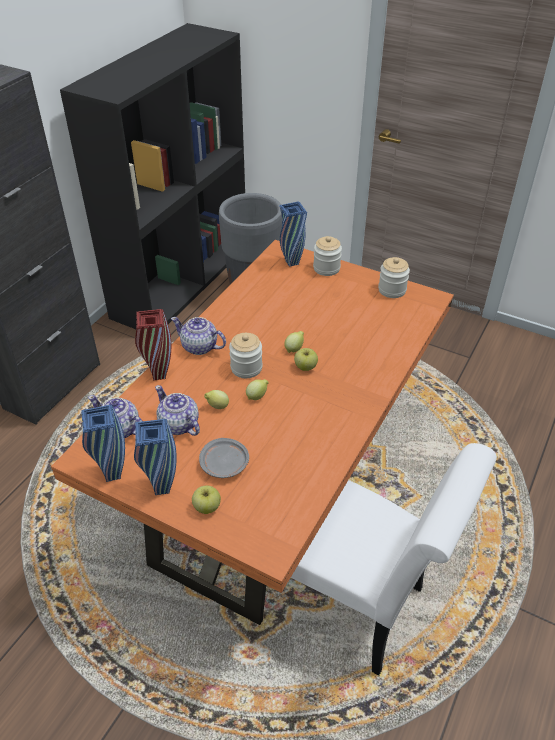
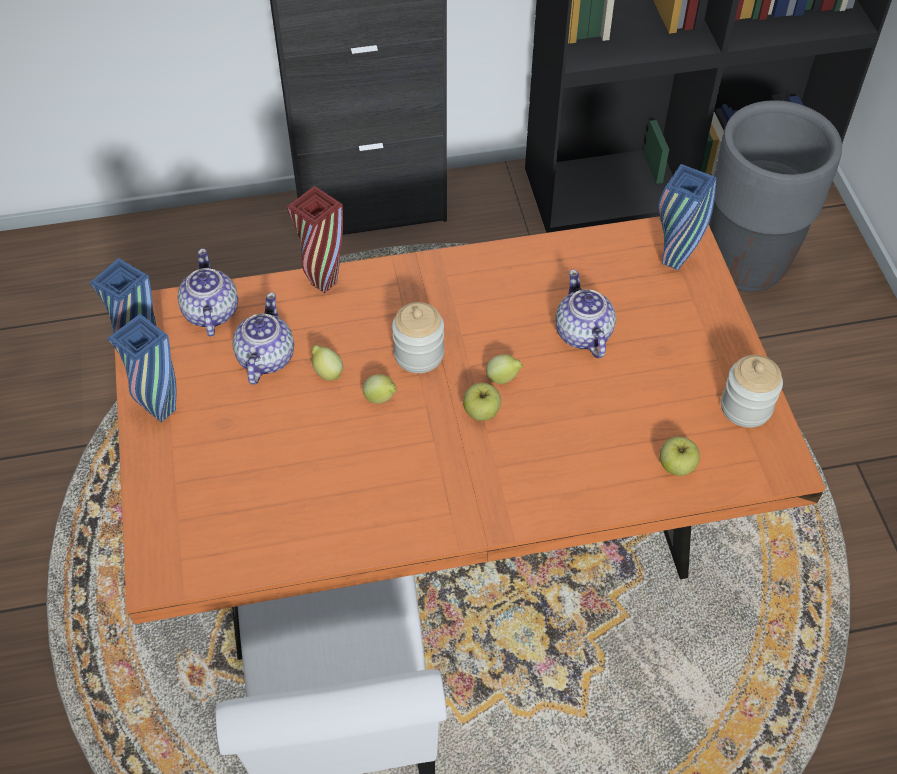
camera: 50 degrees right, 10 degrees up
(199, 347) = (408, 285): teapot -> teapot (582, 334)
(207, 507) = (170, 470): apple -> apple (676, 466)
(224, 464) = (245, 442): grey plate -> none
(326, 268) = (706, 305): jar -> none

